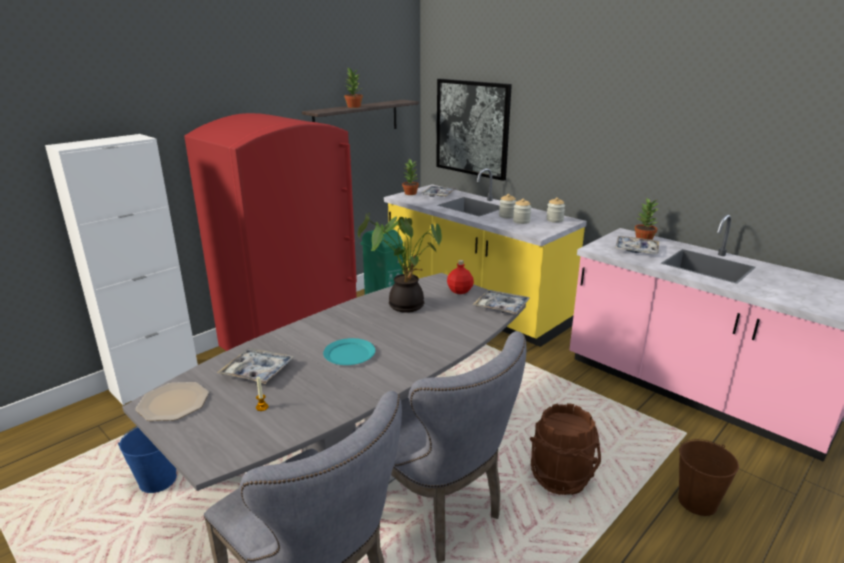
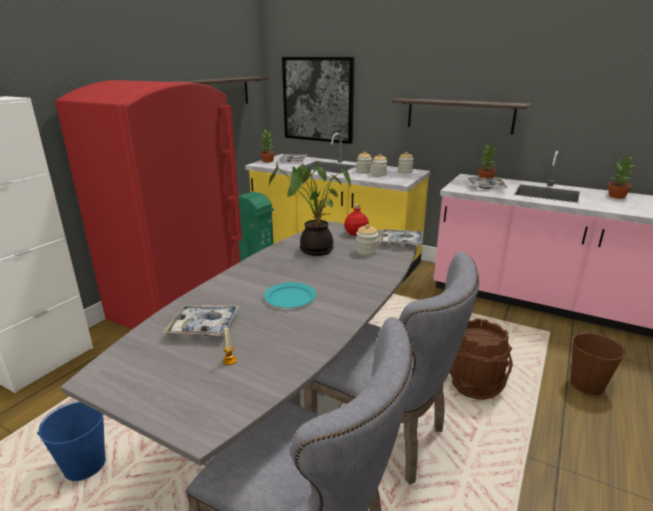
camera: 15 degrees left, 0 degrees up
(172, 403) = (122, 372): plate -> none
(353, 106) = (214, 79): potted plant -> potted plant (616, 196)
(456, 314) = (366, 251): none -> jar
(622, 160) = (459, 115): none -> shelf

